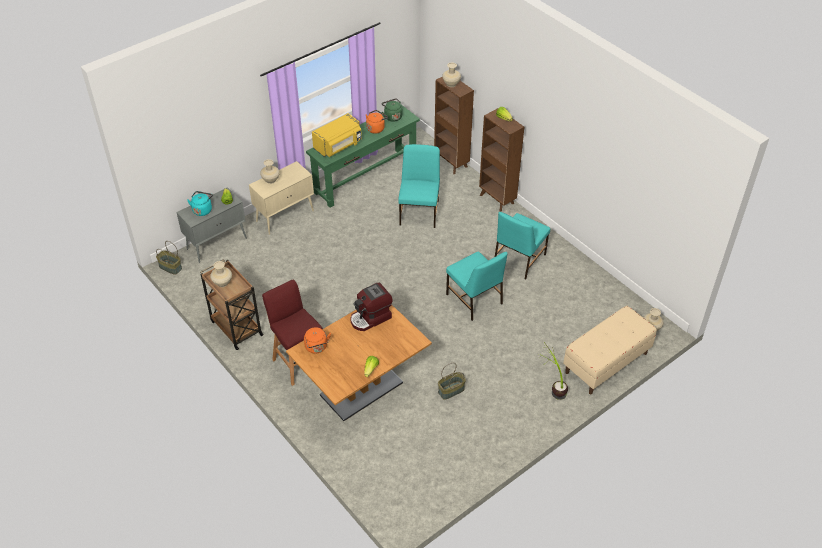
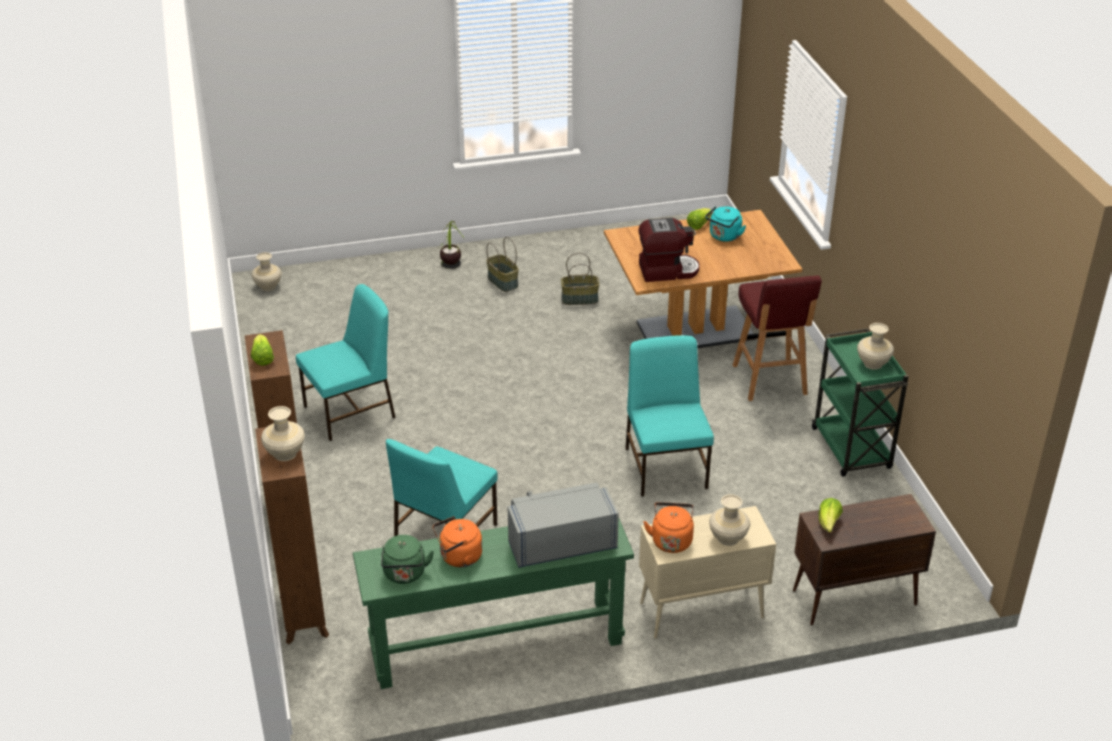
camera: 155 degrees left, 10 degrees down
(170, 267) = (953, 580): basket -> basket (503, 282)
(202, 210) = (882, 519): turquoise kettle -> turquoise kettle (724, 237)
(217, 243) = (853, 598): grey cabinet -> brown cabinet
(236, 327) = (852, 450): brown cart -> green cart
(317, 347) = (758, 260): orange kettle -> orange kettle (671, 540)
(338, 146) = (560, 542): yellow microwave -> grey microwave
(474, 300) = (466, 381): turquoise chair -> turquoise chair (666, 467)
(606, 363) = (364, 272): beige bench -> none

